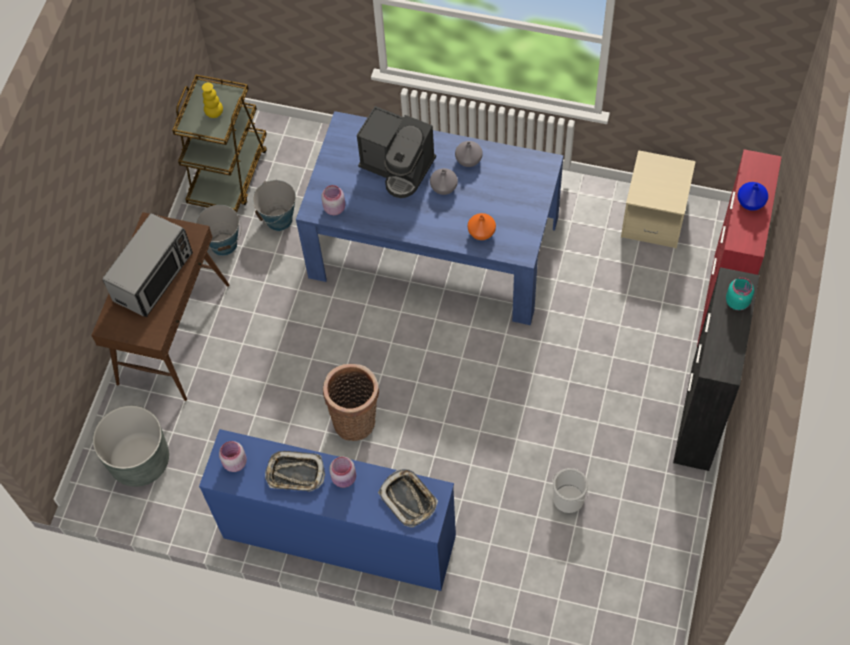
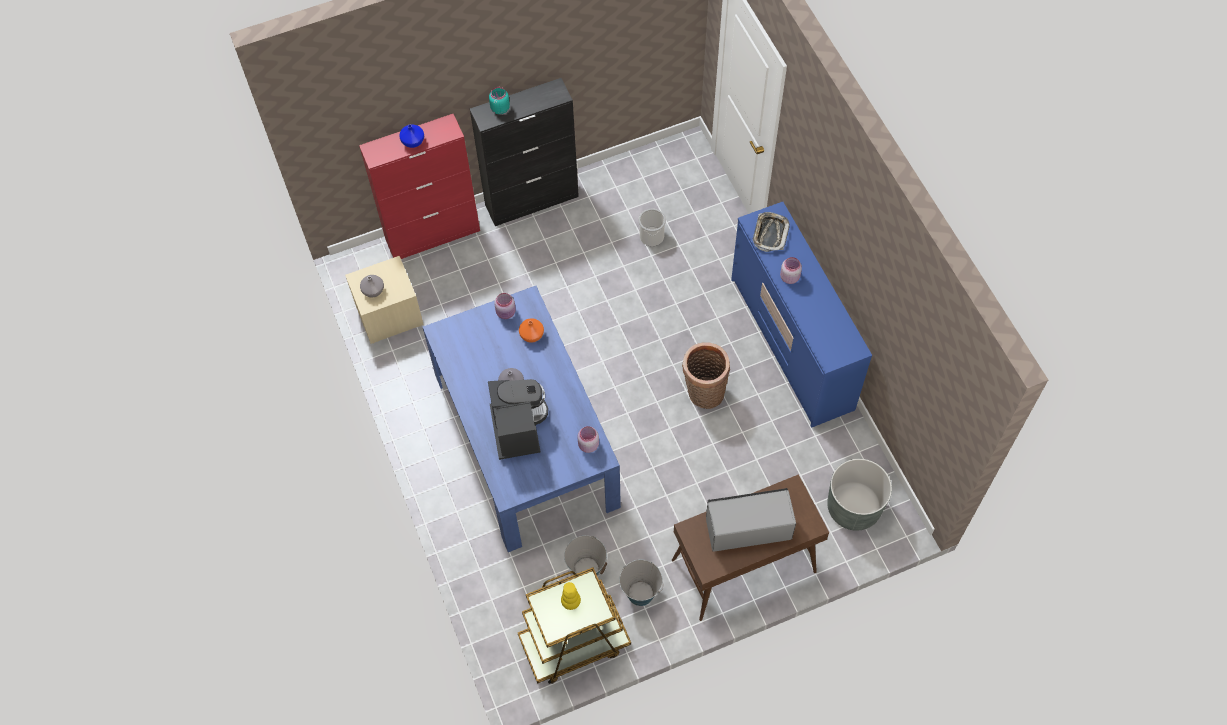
camera: 130 degrees left, 0 degrees up
(234, 462) = (838, 346): pink jar -> pink jar (506, 313)
(295, 473) = (812, 306): tray -> none
(468, 159) = (473, 385): grey vase -> grey vase (373, 291)

